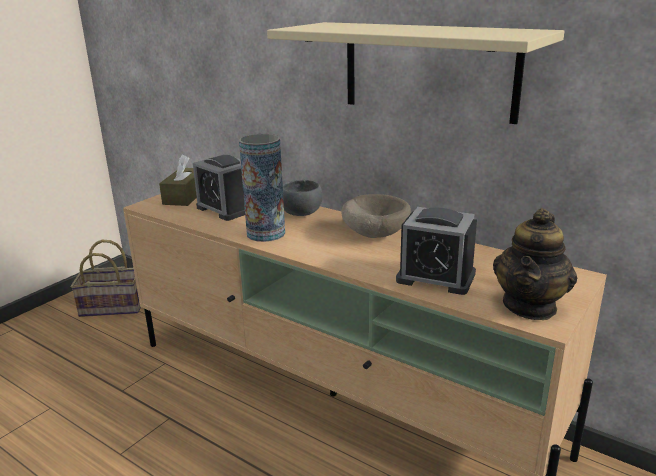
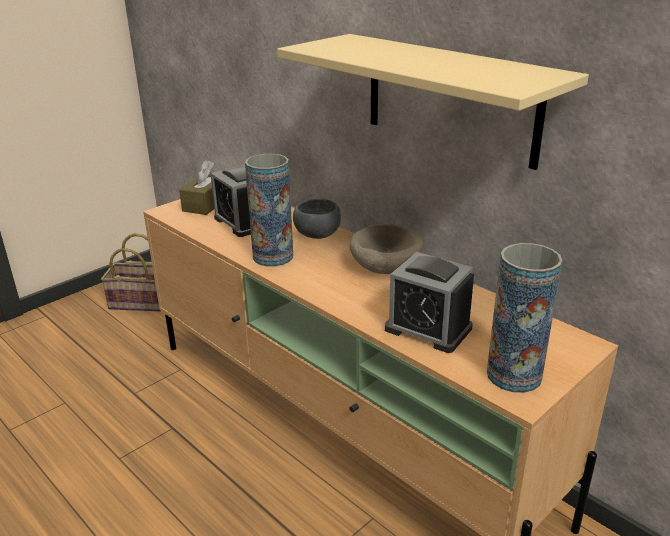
camera: 10 degrees right, 5 degrees up
(530, 306) = (514, 375): teapot -> vase

